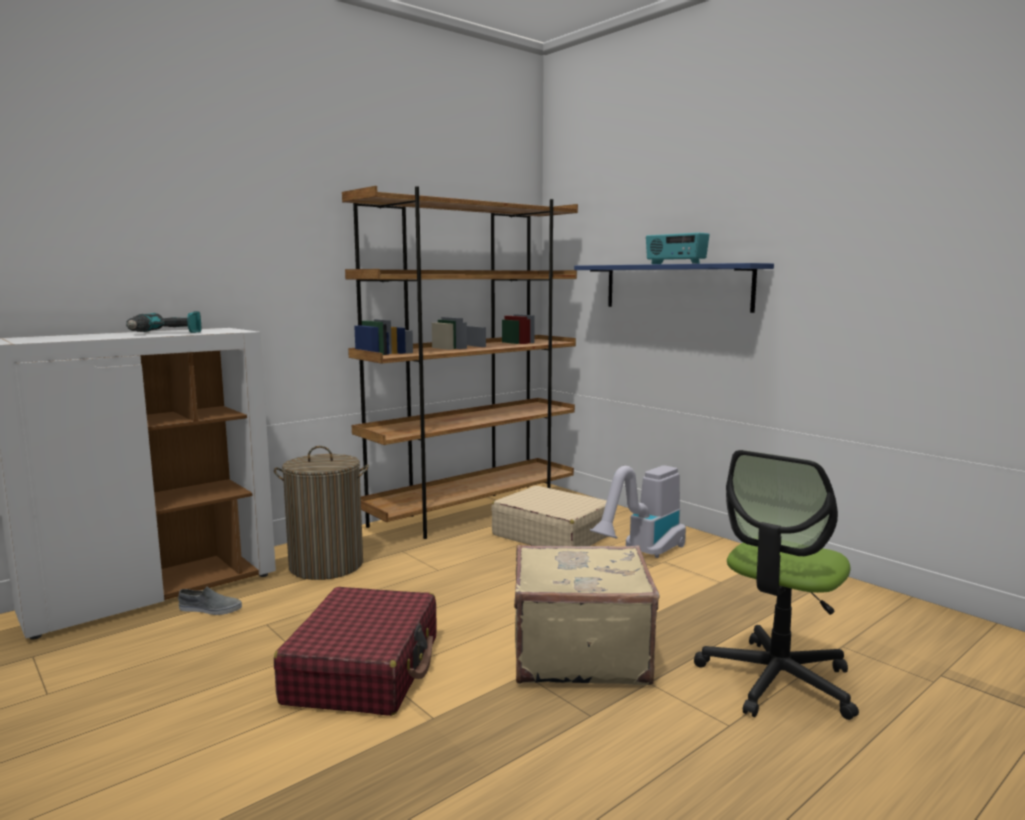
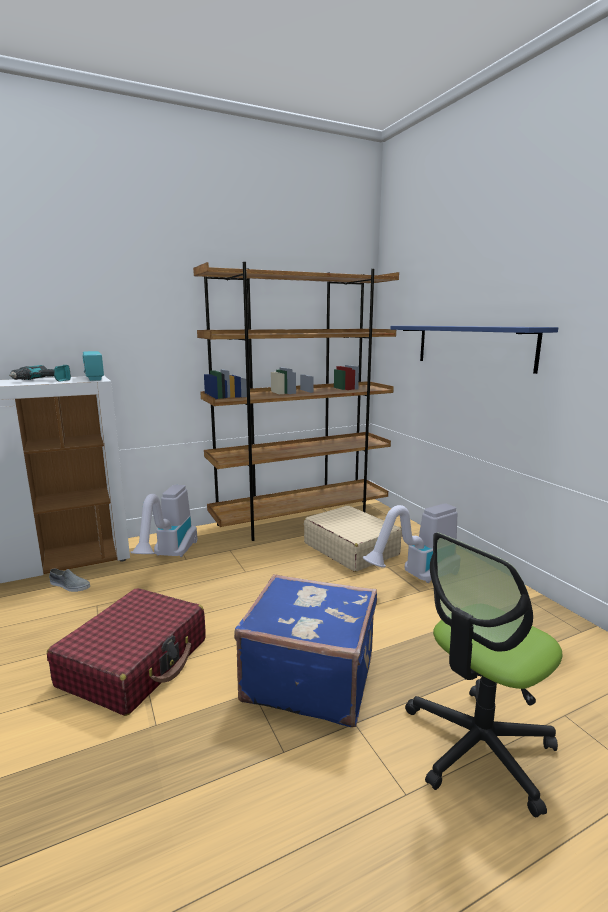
camera: 15 degrees right, 5 degrees up
(326, 565) = (169, 556): laundry basket -> vacuum cleaner
(578, 653) = (309, 677): beige suitcase -> blue suitcase
(675, 263) = (468, 326): radio -> radio (94, 378)

